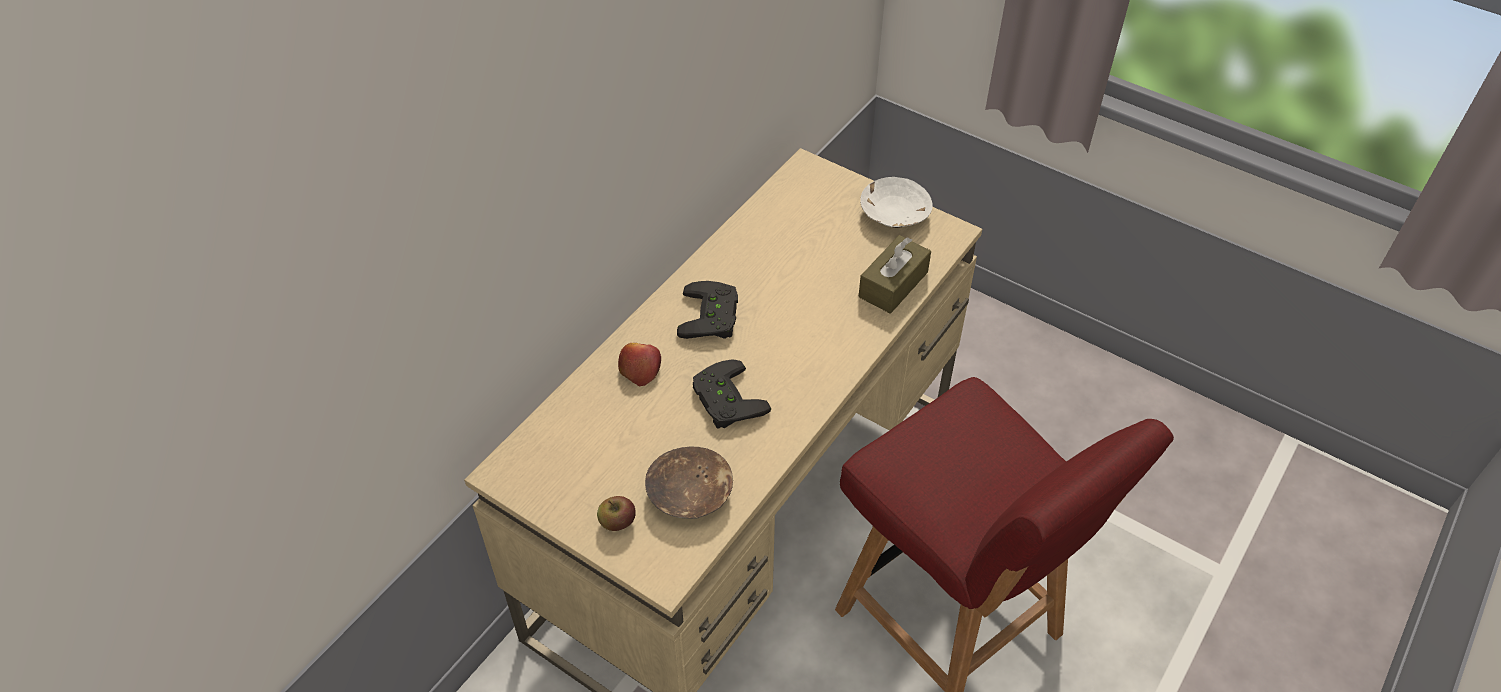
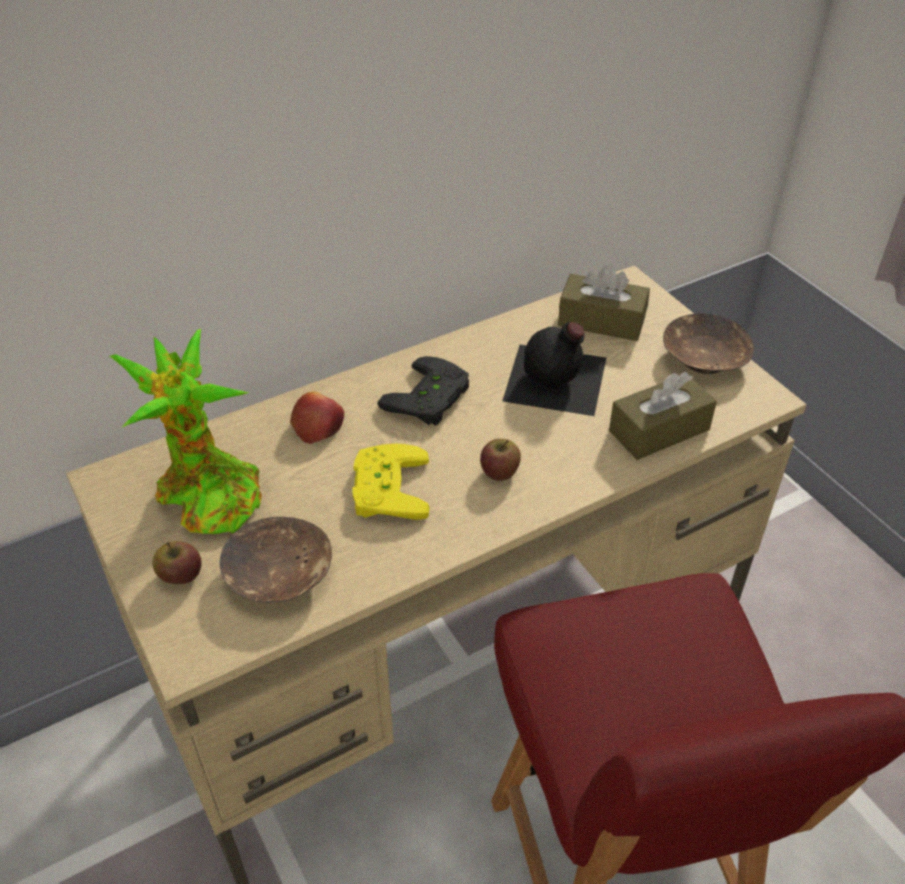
camera: 25 degrees right, 5 degrees down
(592, 455) = (206, 495): none -> potted plant
(724, 400) = (384, 488): black game controller -> yellow game controller
(798, 268) = (556, 380): none -> black bottle
(799, 357) = (499, 471): none -> apple
(803, 206) = (601, 321): none -> brown tissue box
(894, 214) = (703, 358): white bowl -> brown bowl

